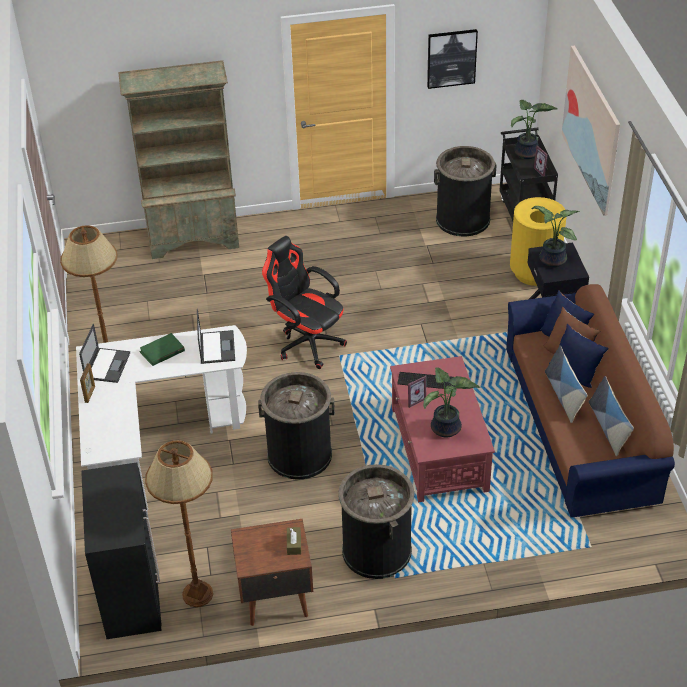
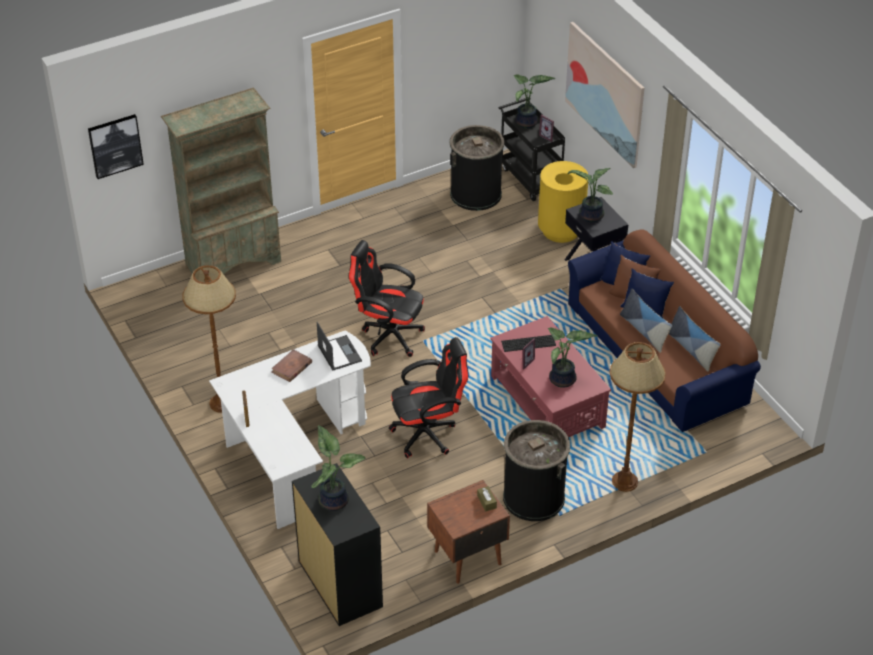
camera: 20 degrees left, 0 degrees up
(107, 365) = (248, 390): laptop -> none
(113, 502) = (334, 499): none -> potted plant
(162, 351) = (291, 367): green book -> brown book
(198, 594) = (399, 570): brown floor lamp -> brown floor lamp (625, 481)
(299, 454) = (429, 434): black trash can -> black office chair
(451, 58) = (449, 47): picture -> picture (115, 145)

